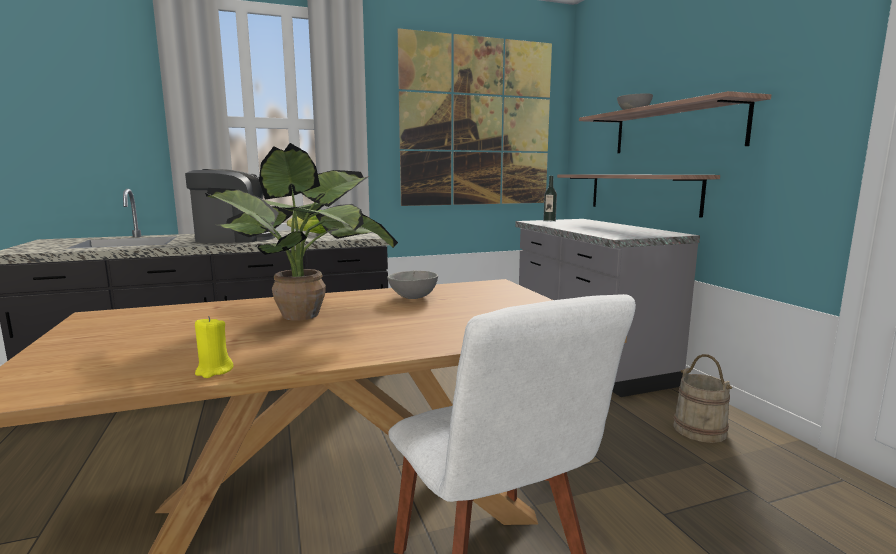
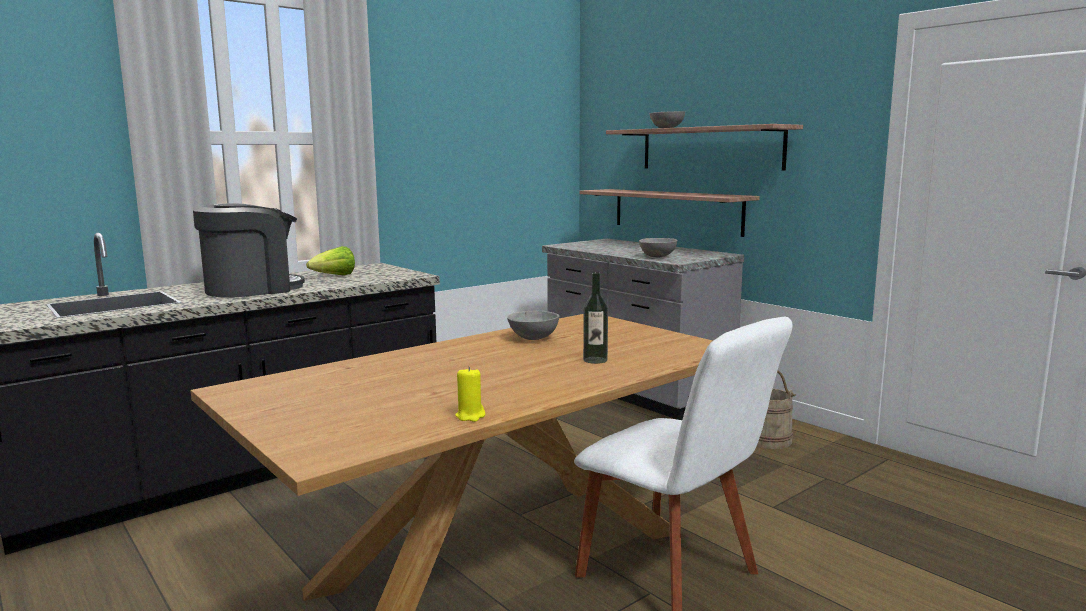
camera: 20 degrees left, 0 degrees up
(306, 313) = (457, 363): potted plant -> none
(477, 123) = (487, 132): picture -> none
(549, 221) = (579, 244): bottle -> bottle (595, 360)
(604, 233) = (657, 257): none -> grey bowl

